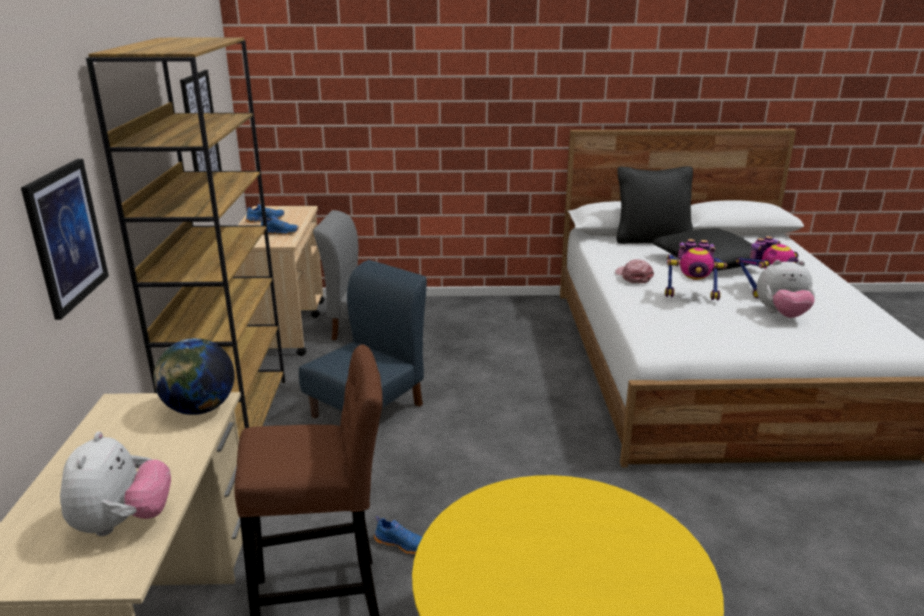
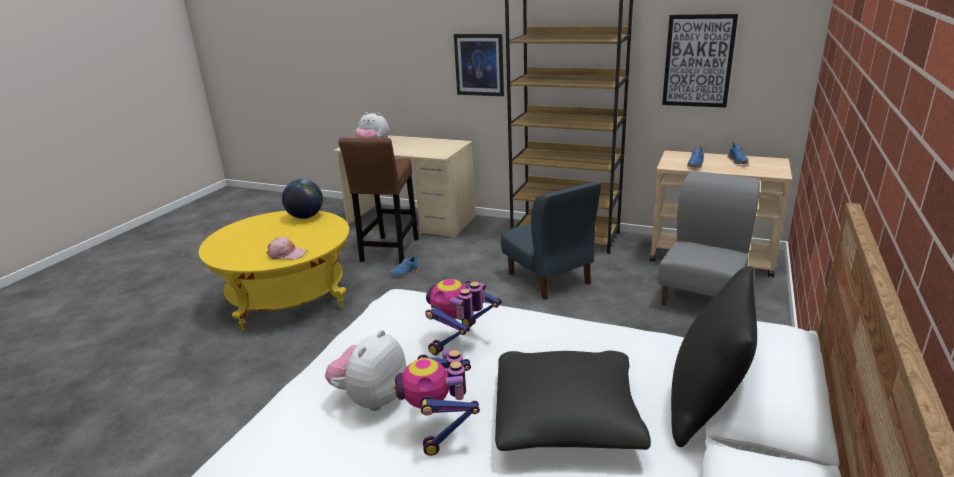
camera: 115 degrees right, 0 degrees up
(200, 409) = (437, 153): globe -> globe (306, 217)
(633, 276) = (549, 331): pink cap -> pink cap (287, 254)

